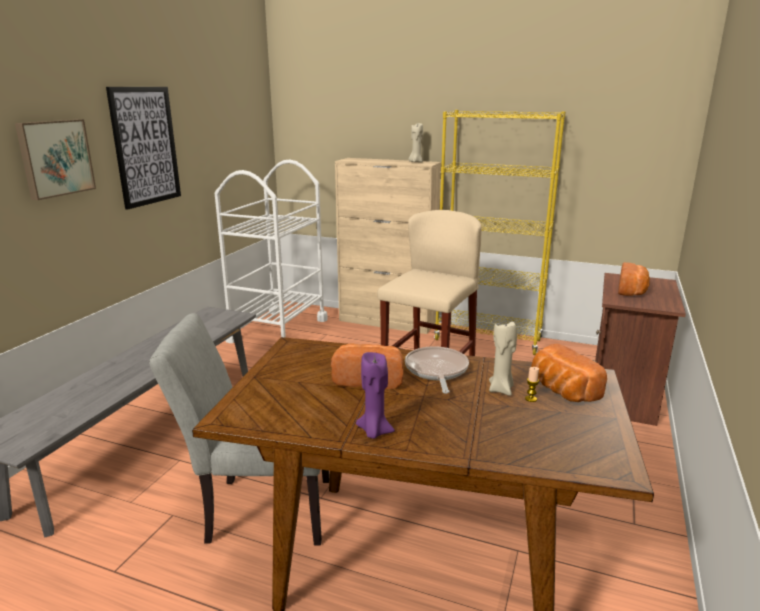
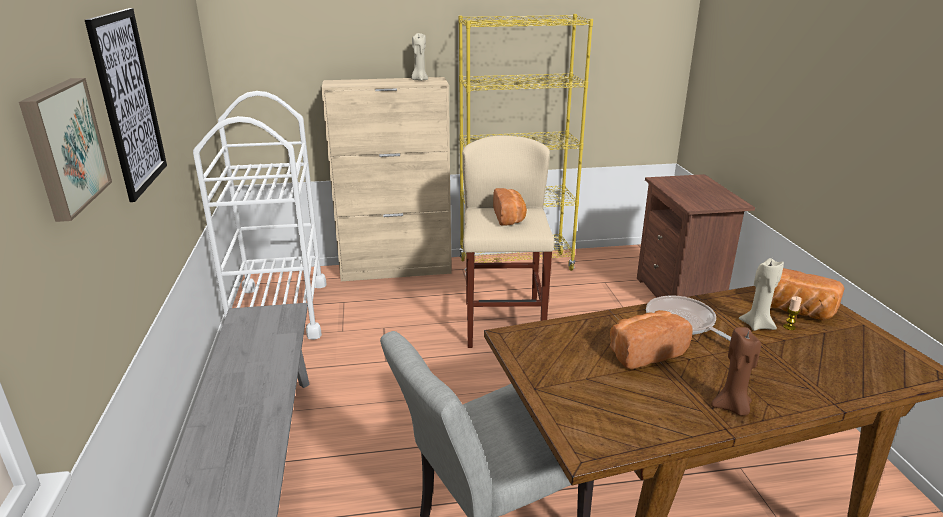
camera: 30 degrees left, 5 degrees up
(374, 432) = (732, 408): purple candle -> brown candle
(632, 291) = (691, 193): bread -> bread (510, 218)

